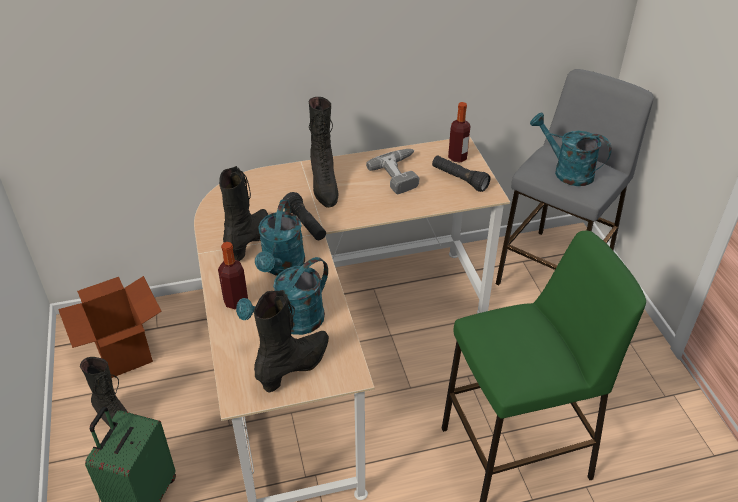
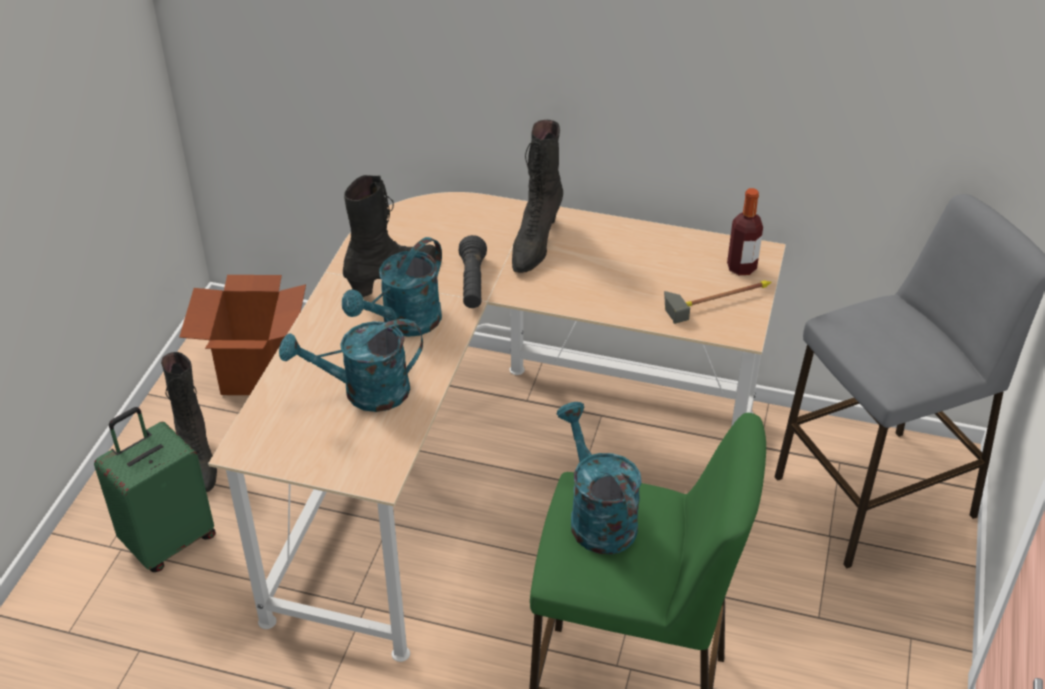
camera: 30 degrees right, 0 degrees up
(236, 301) = (322, 343): bottle -> none
(295, 367) = (326, 443): black boot -> none
(401, 174) = (645, 263): power drill -> none
(459, 179) = (717, 297): black flashlight -> hammer
(566, 171) = (884, 341): turquoise watering can -> turquoise watering can (597, 516)

